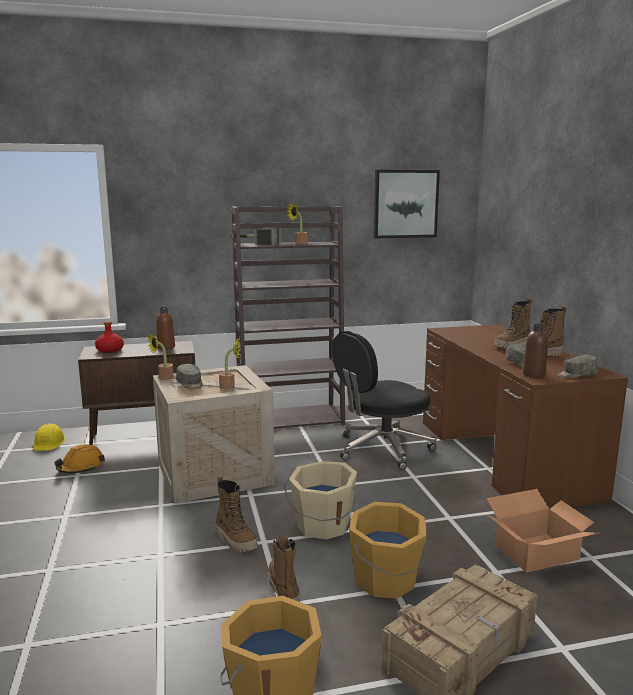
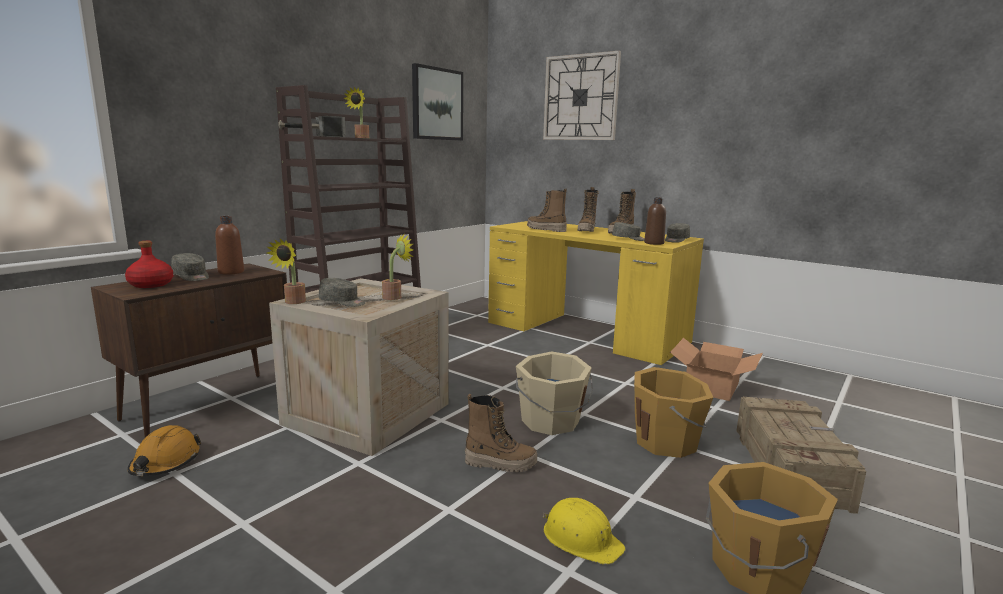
camera: 40 degrees left, 0 degrees up
(49, 443) = (49, 452): yellow hard hat -> yellow hard hat (581, 539)
(139, 347) = (191, 277): none -> grey cap
(283, 591) = (616, 485): boot -> boot (546, 230)
(382, 449) = (491, 349): black office chair -> none
(503, 457) = (586, 332): brown desk -> yellow desk
(542, 196) = (580, 97): none -> wall clock

